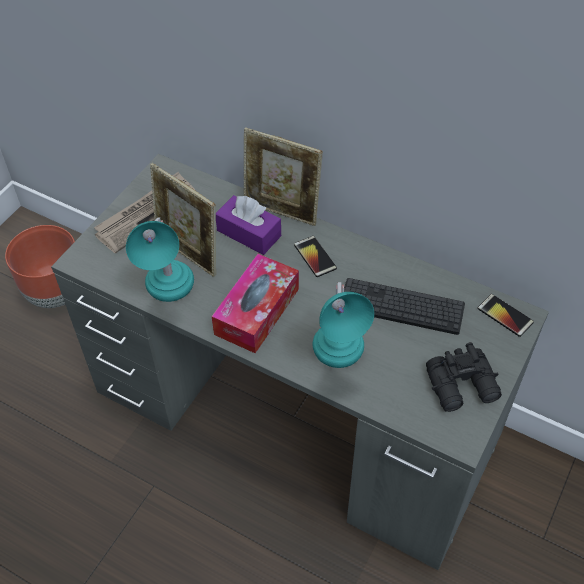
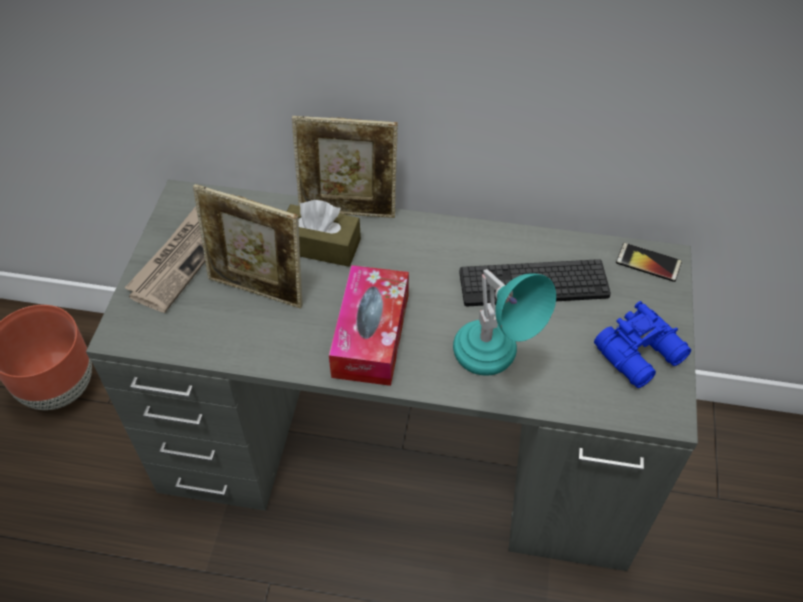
camera: 20 degrees left, 0 degrees up
(169, 295) = (255, 345): turquoise table lamp -> none
(249, 233) = (320, 246): purple tissue box -> brown tissue box
(315, 257) = (410, 253): phone -> none
(463, 386) = (642, 354): black binoculars -> blue binoculars

